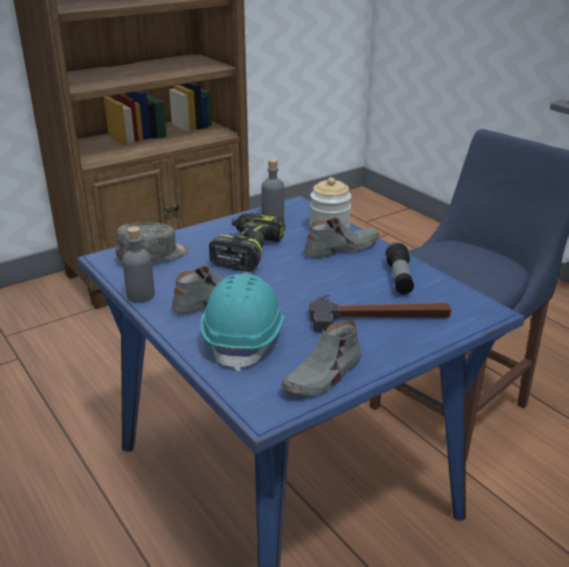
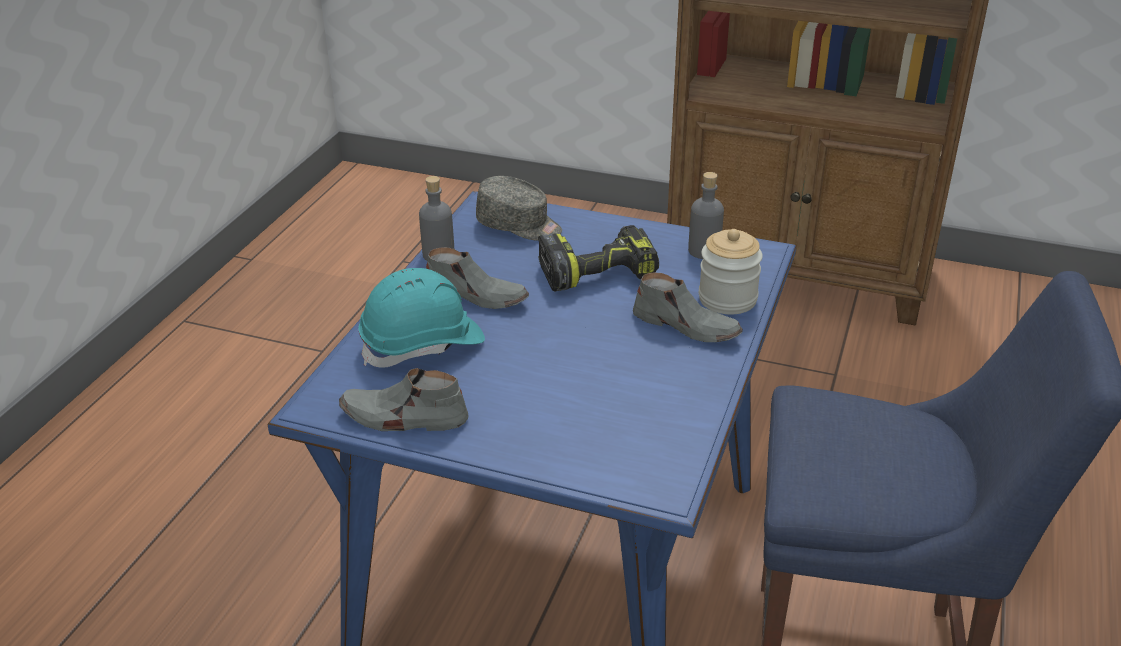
camera: 55 degrees right, 5 degrees up
(379, 316) = (557, 411): hammer -> none
(399, 279) = (664, 394): flashlight -> none

